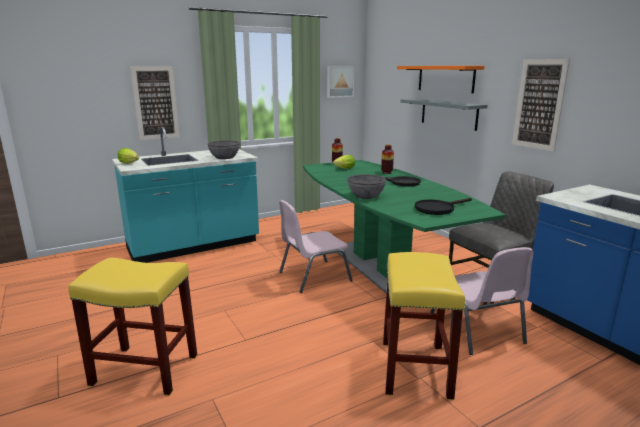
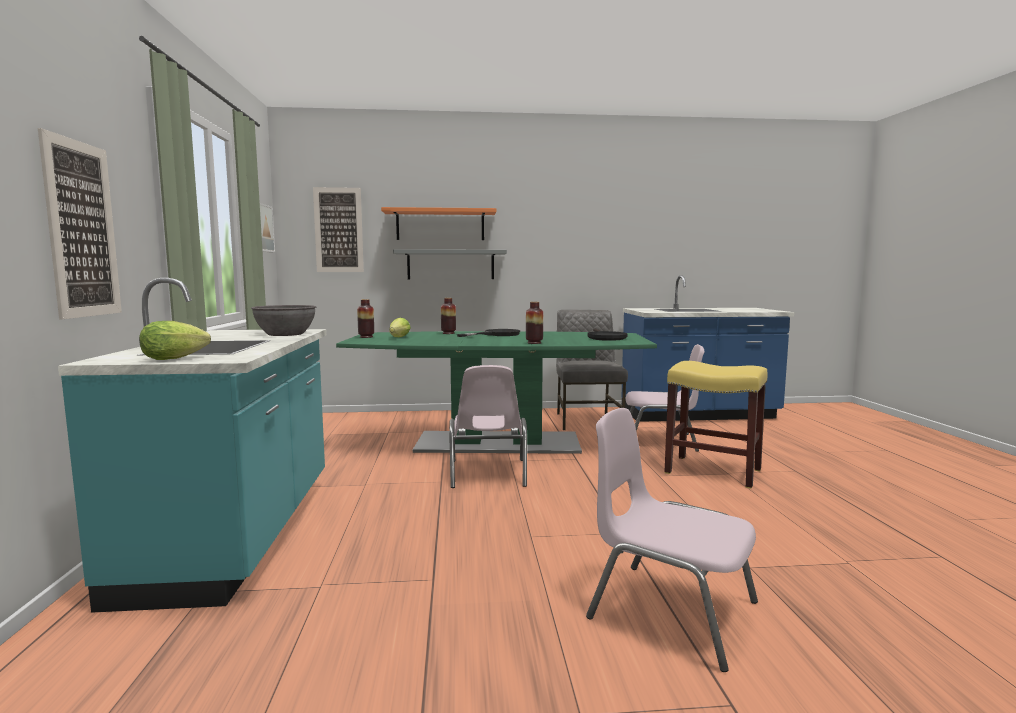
camera: 65 degrees left, 10 degrees down
(146, 369) = (670, 610): yellow stool -> pink chair
(366, 196) = (534, 343): grey bowl -> vase
(539, 104) = (562, 246): picture -> picture (338, 230)

